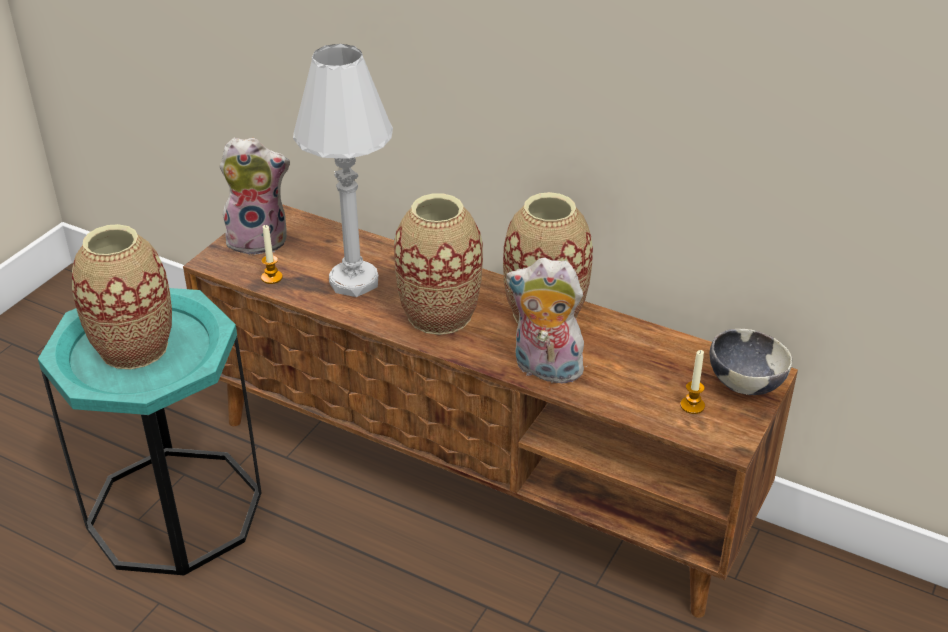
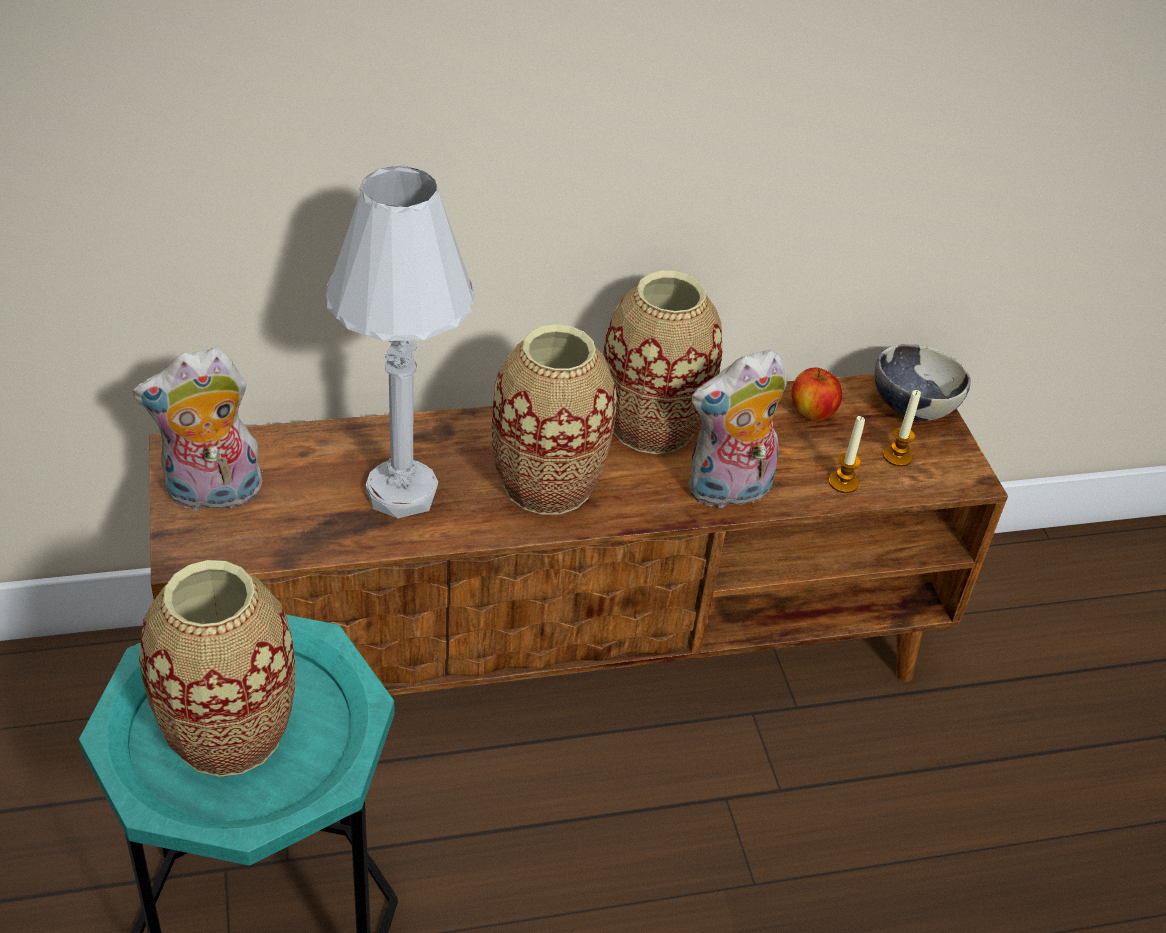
camera: 45 degrees left, 5 degrees up
(259, 239) = (212, 495): plush toy -> plush toy turned 150 degrees counterclockwise
(272, 277) = (293, 538): candle -> candle (843, 483)
(665, 354) = (812, 412): none -> apple

